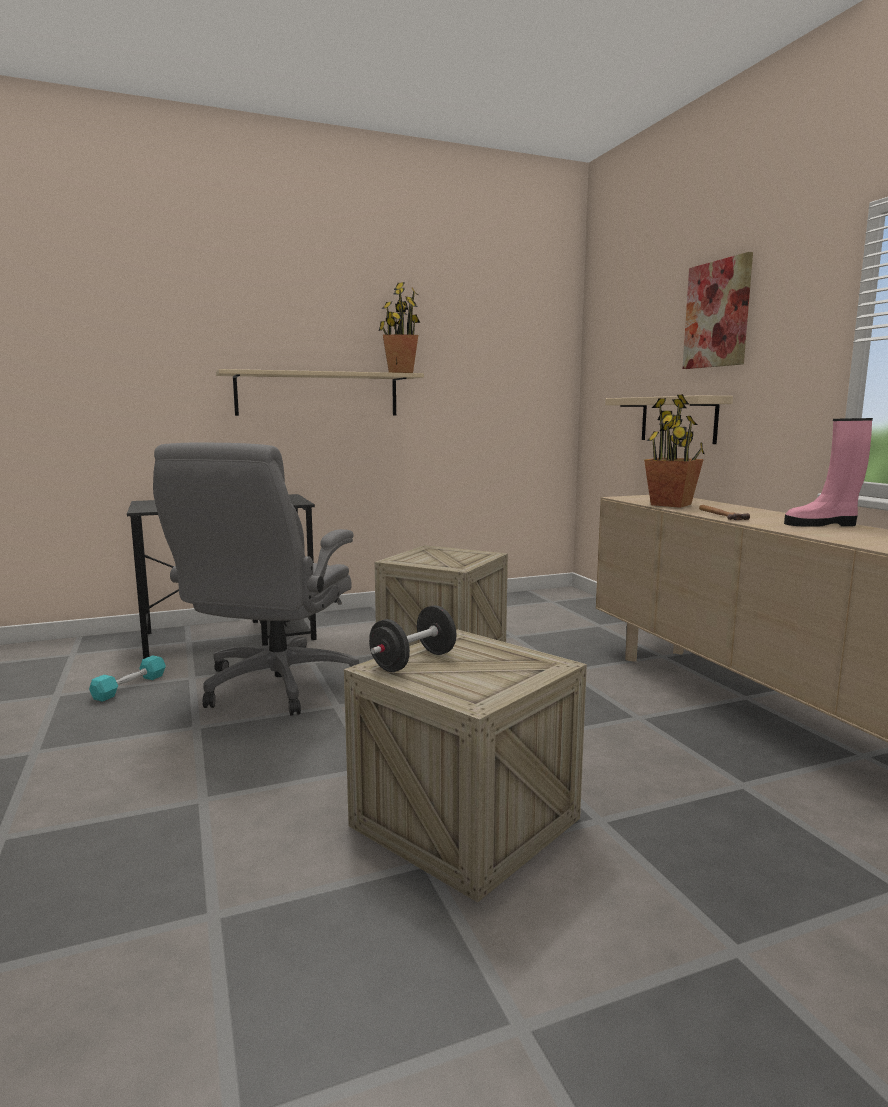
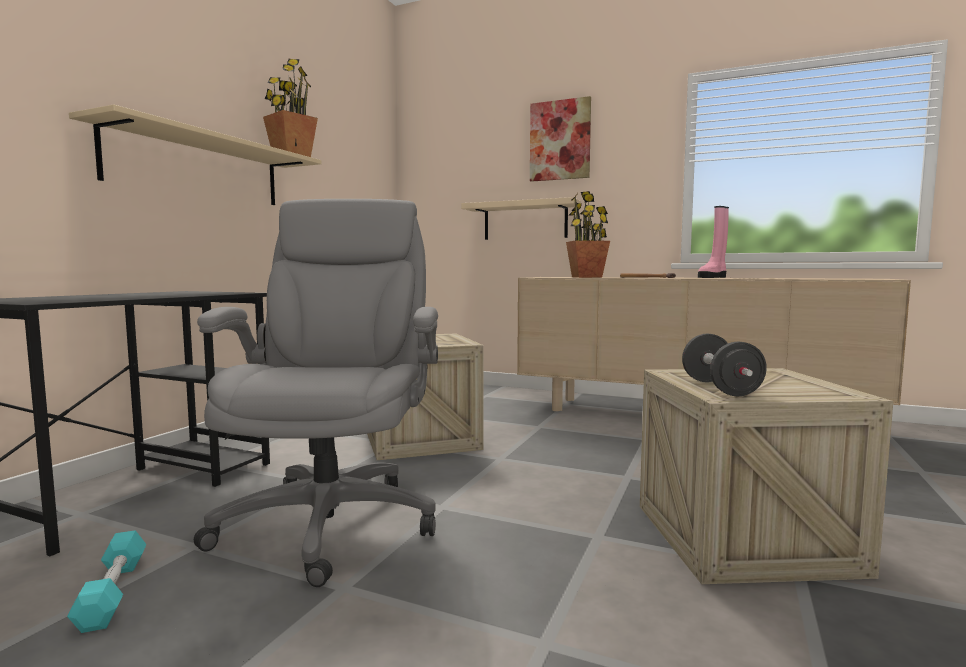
camera: 45 degrees left, 5 degrees down
(271, 688) = (335, 518): grey office chair -> grey office chair turned 150 degrees counterclockwise

